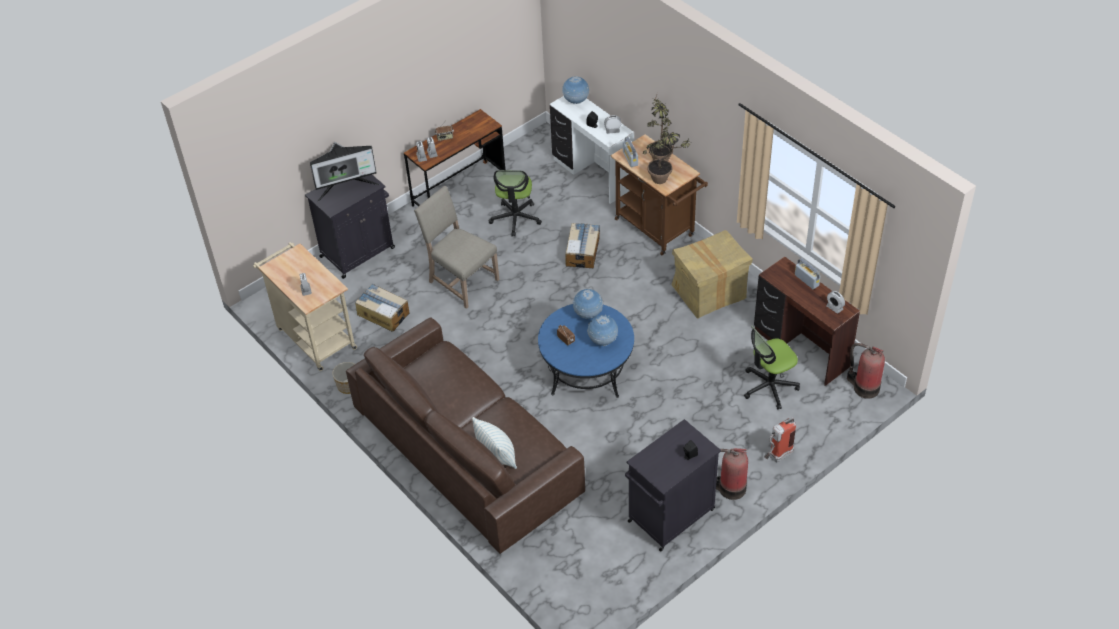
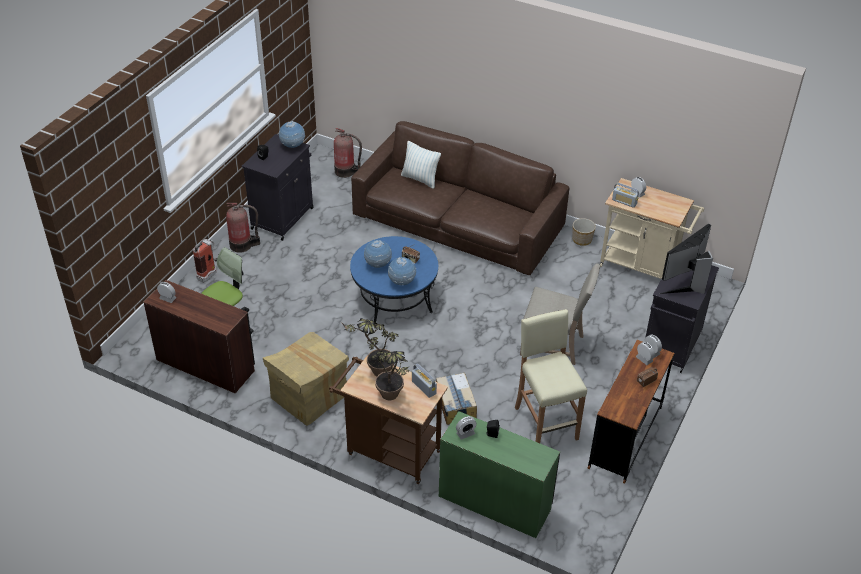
camera: 155 degrees right, 5 degrees down
(383, 313) = (601, 299): cardboard box -> none
(515, 218) = (545, 422): office chair -> beige stool
(576, 101) = (530, 463): globe -> globe (292, 146)
(592, 174) = (495, 501): white desk -> green desk
(806, 280) = (199, 317): radio -> radio (624, 202)
(864, 387) = (140, 345): fire extinguisher -> fire extinguisher (346, 171)

